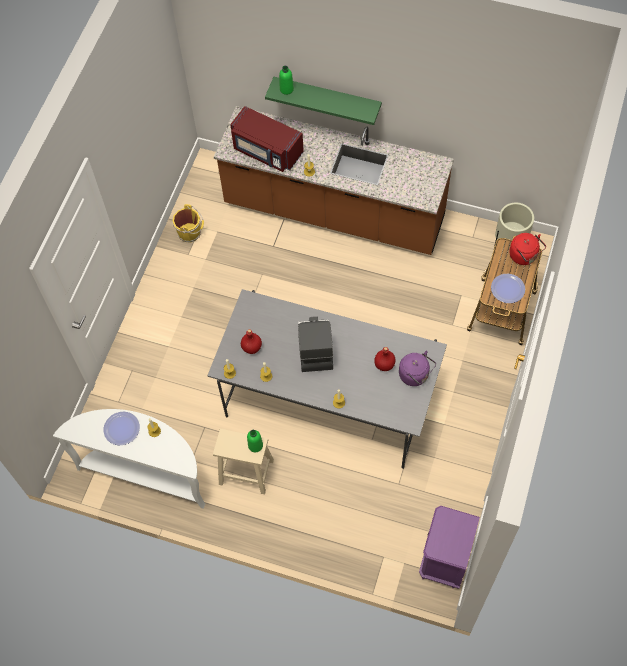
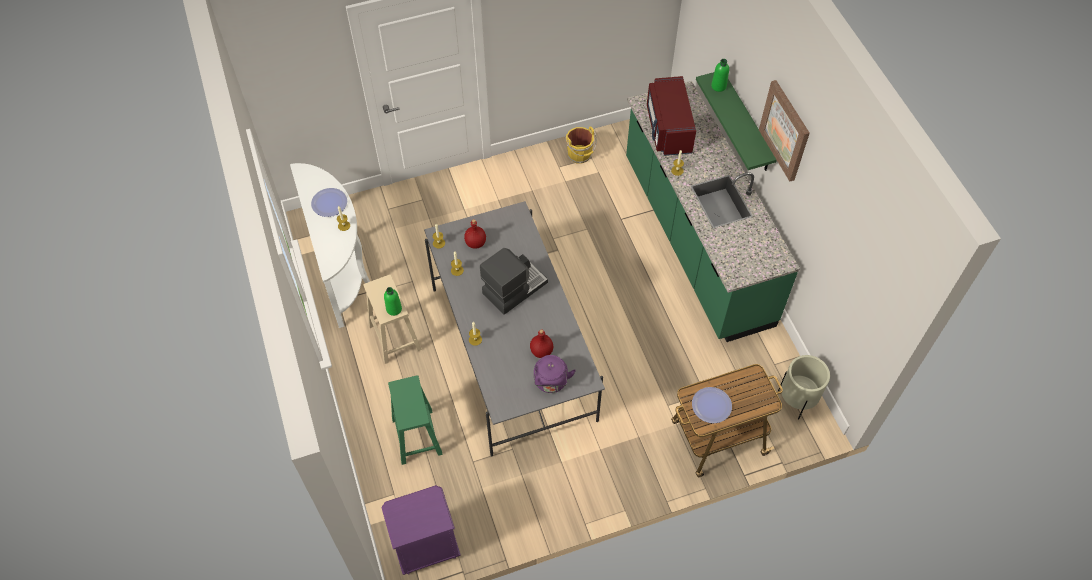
camera: 50 degrees right, 5 degrees down
(334, 212) = (695, 241): brown counter -> green counter
(346, 510) = (416, 435): none -> green stool
(382, 76) = (785, 130): none -> picture
(524, 256) = (760, 398): red kettle -> none

